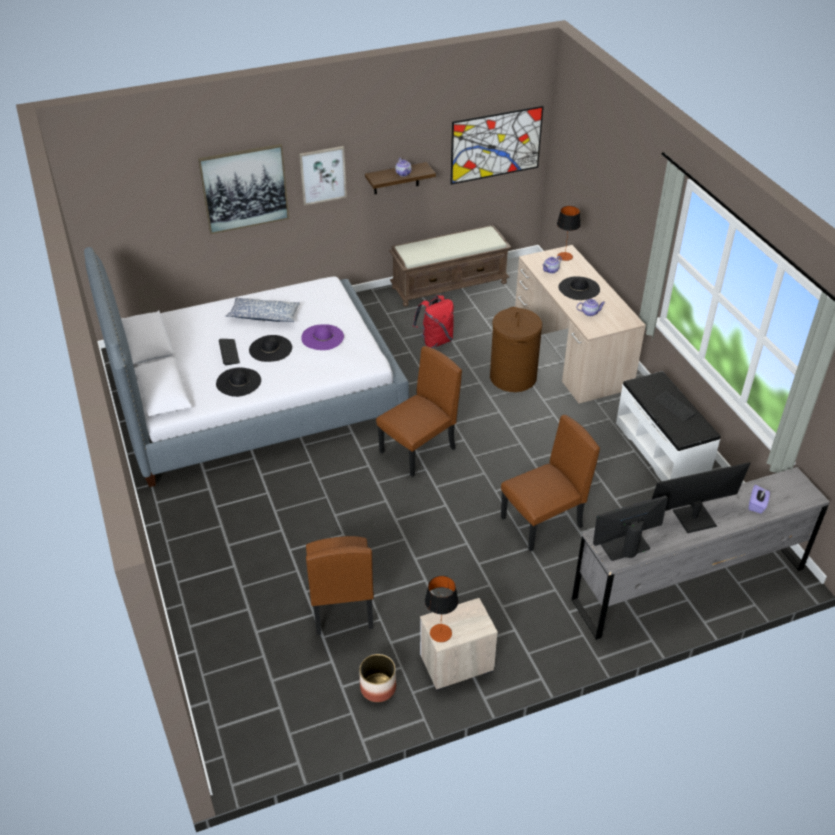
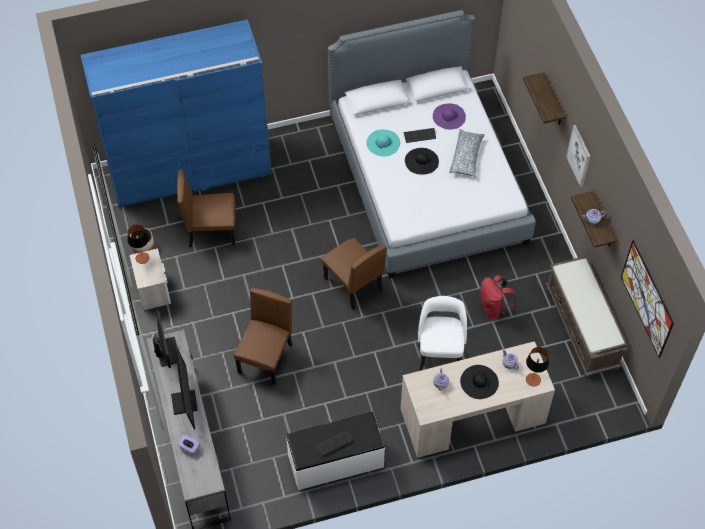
camera: 95 degrees right, 15 degrees up
(227, 644) = (190, 171): none -> blue wardrobe
(238, 382) = (383, 143): black hat -> turquoise hat
(244, 188) = (553, 101): picture -> shelf
(322, 337) = (433, 194): purple hat -> purple hat (449, 116)
(512, 377) = (439, 362): brown laundry basket -> white stool
(542, 523) = (266, 358): brown chair -> brown chair turned 135 degrees counterclockwise

